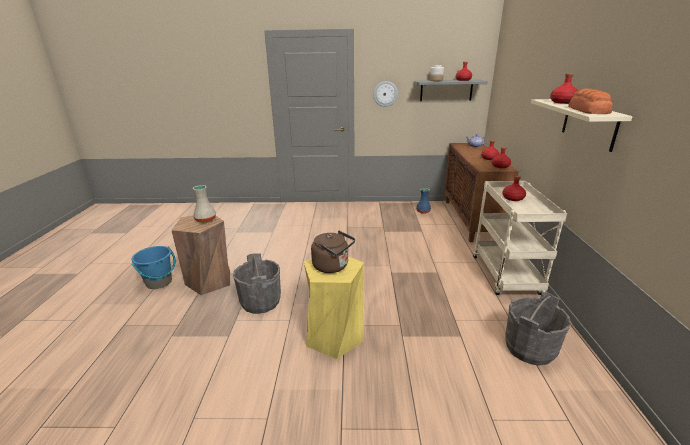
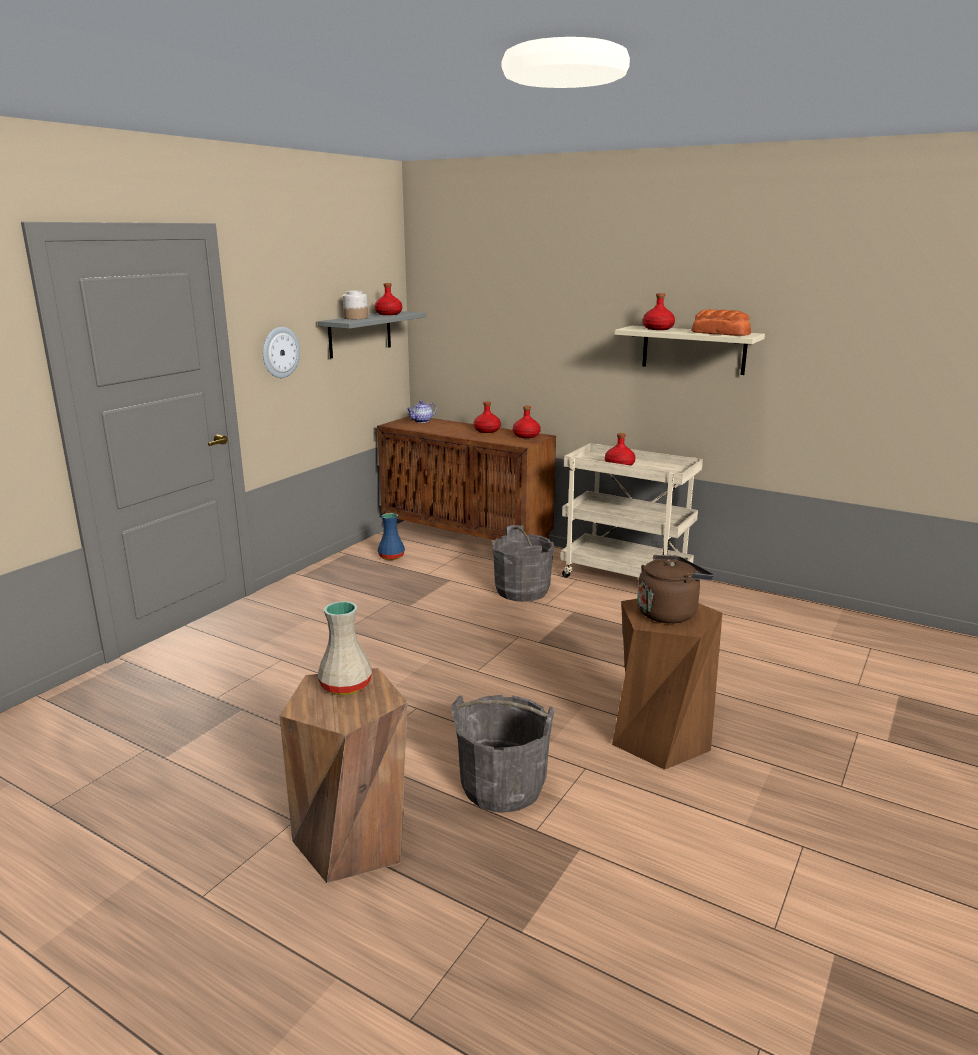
camera: 60 degrees left, 5 degrees down
(159, 282) = (263, 930): blue bucket -> none
(334, 337) = (659, 738): yellow stool -> brown stool
(529, 348) = (764, 621): grey bucket -> grey bucket (522, 590)

